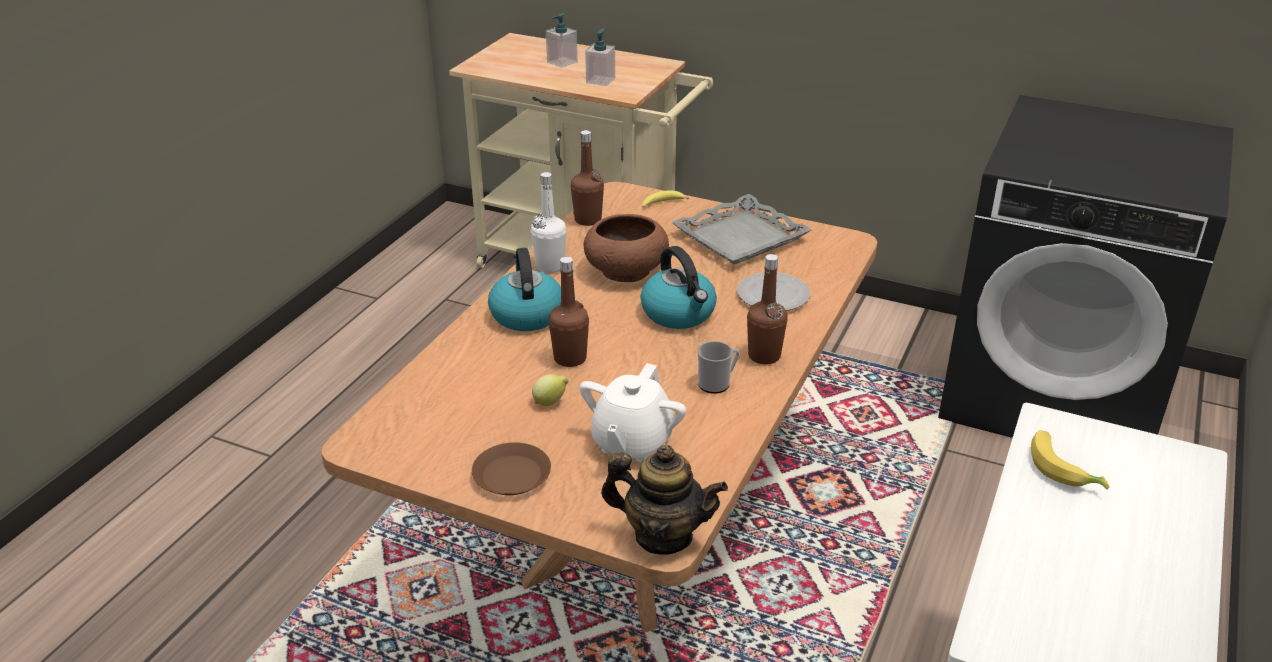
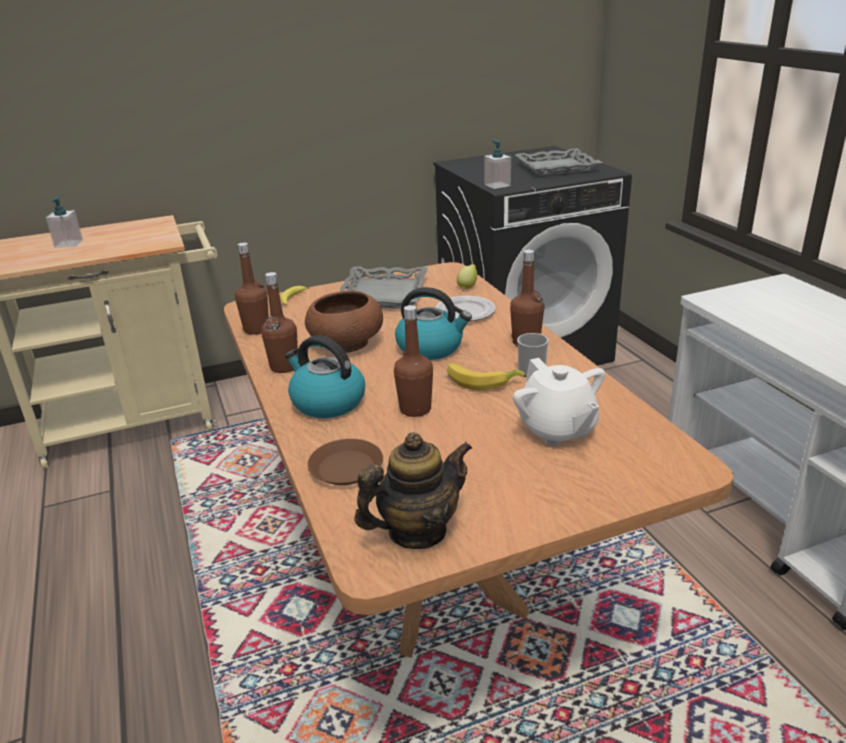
camera: 45 degrees left, 5 degrees down
(511, 475) = (529, 500): brown plate -> brown plate (346, 468)
(550, 266) = (284, 367): white bottle -> brown bottle
(551, 402) = (458, 441): lemon -> lemon (467, 287)
(600, 80) = (126, 243): soap dispenser -> soap dispenser (497, 185)
(663, 536) = (686, 465): teapot -> teapot (417, 531)
(1064, 468) = (756, 312): banana -> banana (481, 381)
(1148, 165) = (557, 167): none -> grey tray

